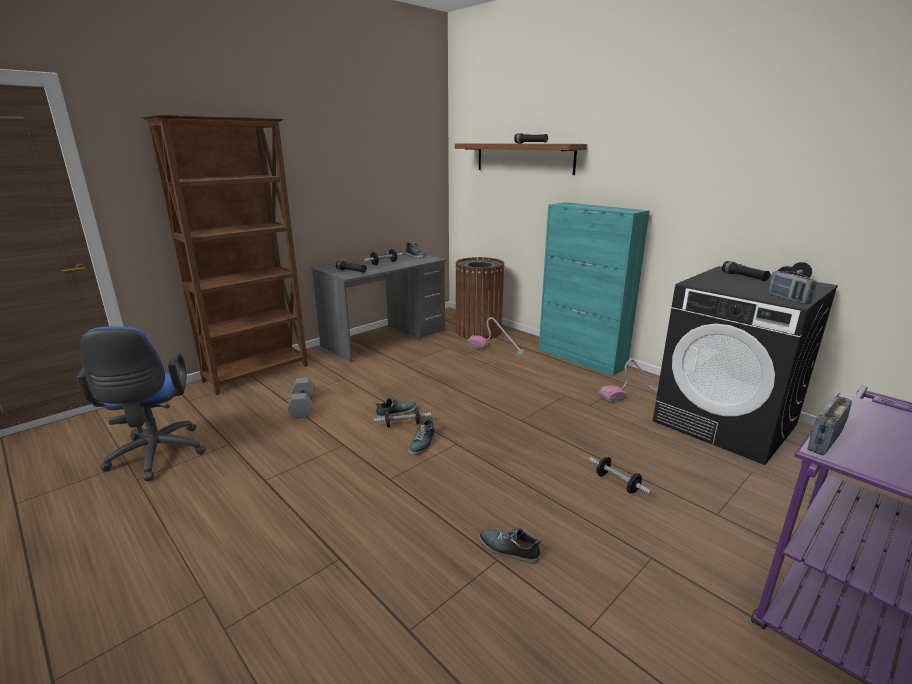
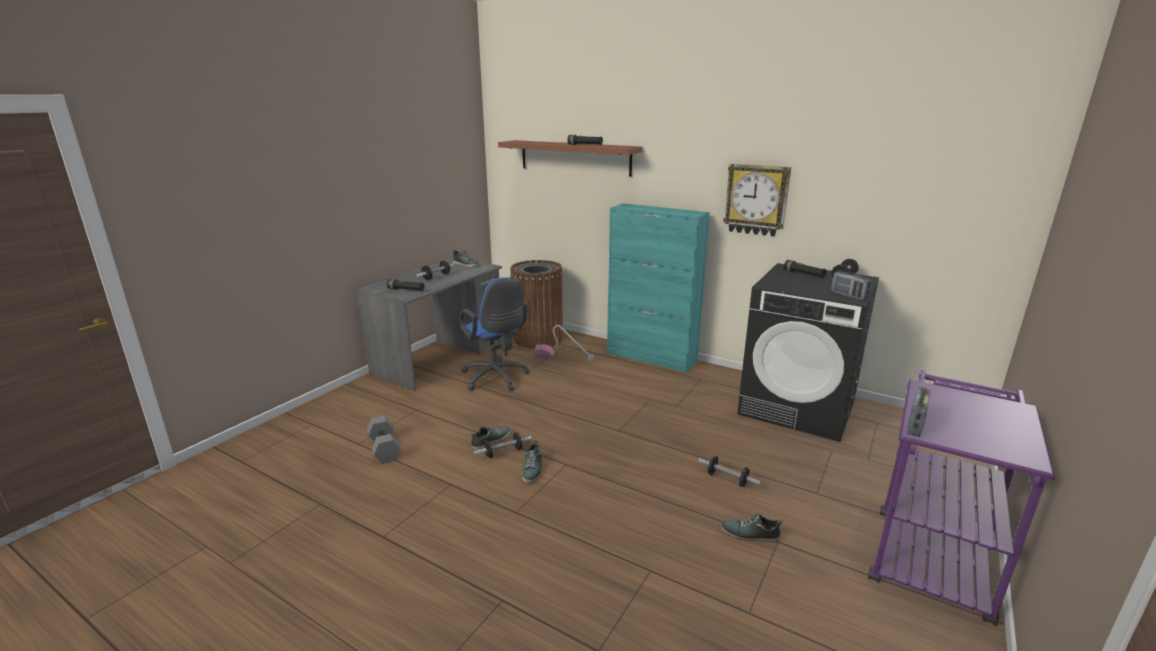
camera: 15 degrees left, 0 degrees up
(156, 456) = (239, 532): blue office chair -> blue office chair (496, 378)
(258, 373) = (310, 417): brown bookcase -> none
(508, 549) = (656, 559): shoe -> shoe (750, 534)
(631, 394) = (709, 390): vacuum cleaner -> none
(700, 197) = (756, 200): none -> wall clock

